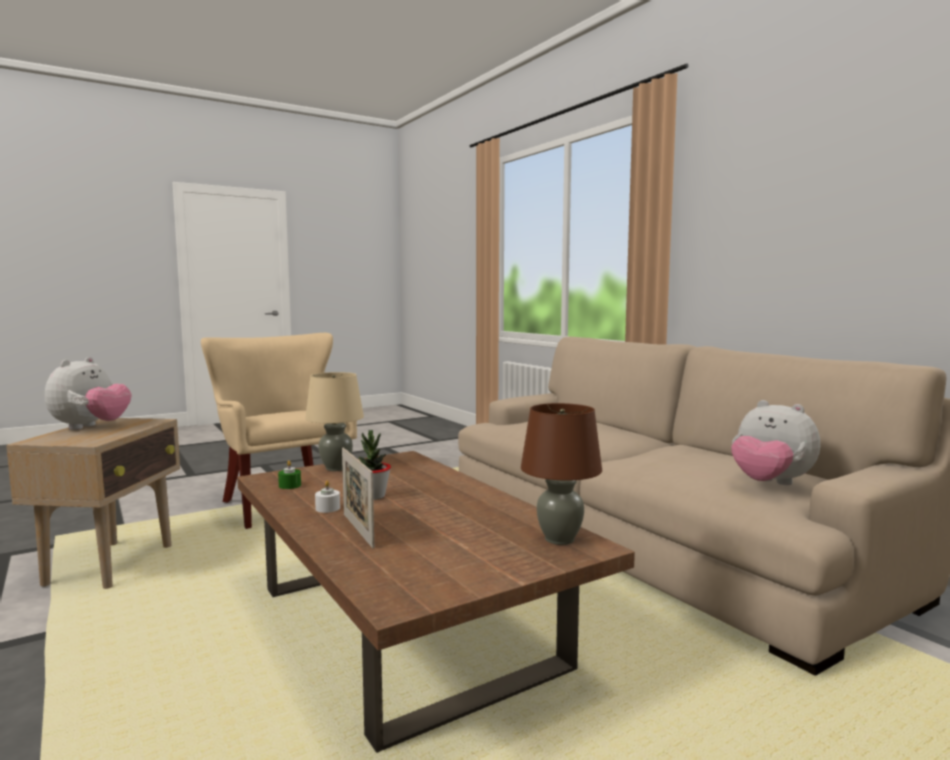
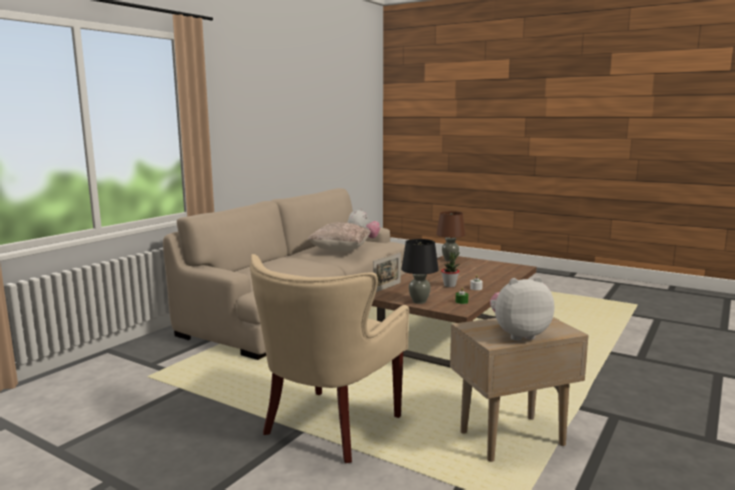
camera: 115 degrees left, 5 degrees up
(336, 468) = (419, 301): beige table lamp -> black table lamp
(358, 530) = (487, 280): picture frame -> picture frame (387, 287)
(673, 461) = (340, 250): none -> beige pillow

